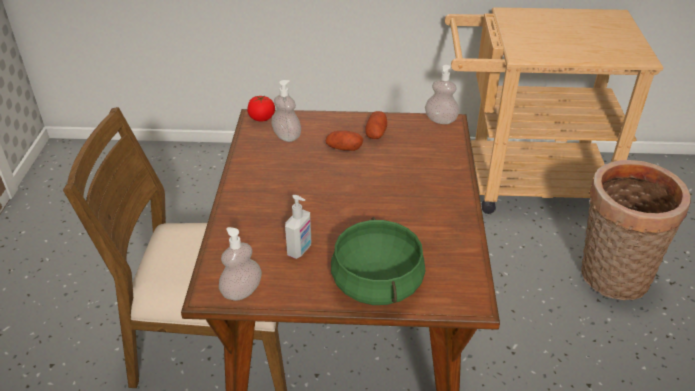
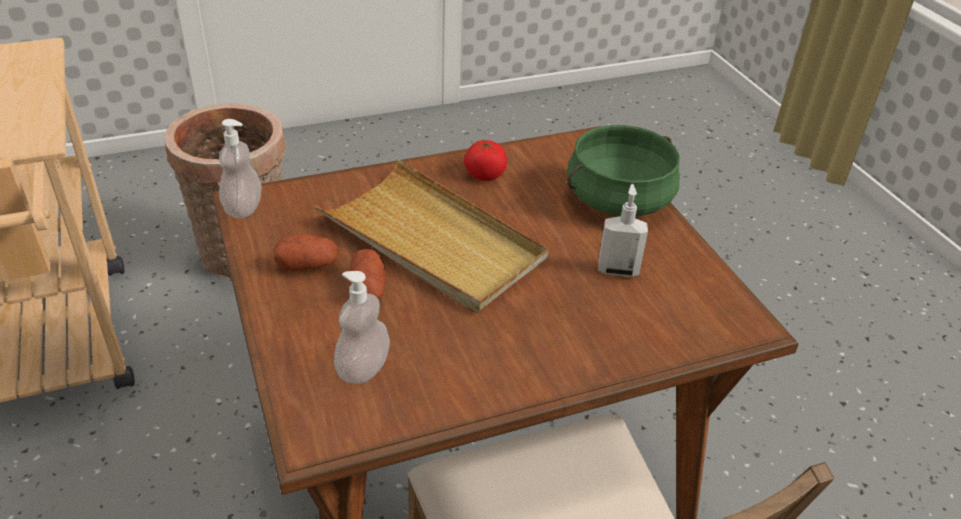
camera: 115 degrees left, 0 degrees up
(242, 291) = (723, 297): soap dispenser -> none
(261, 118) = (312, 428): tomato -> tomato (485, 174)
(374, 180) = (432, 241): none -> beige tray

